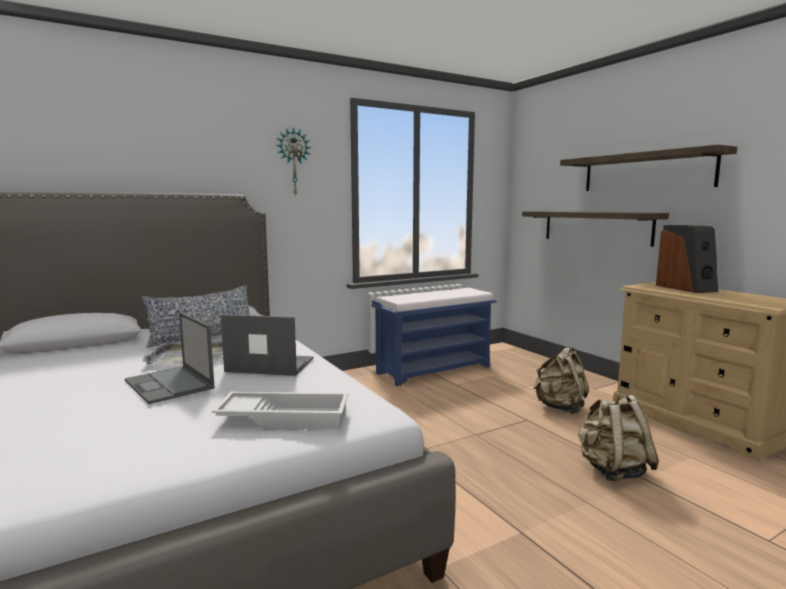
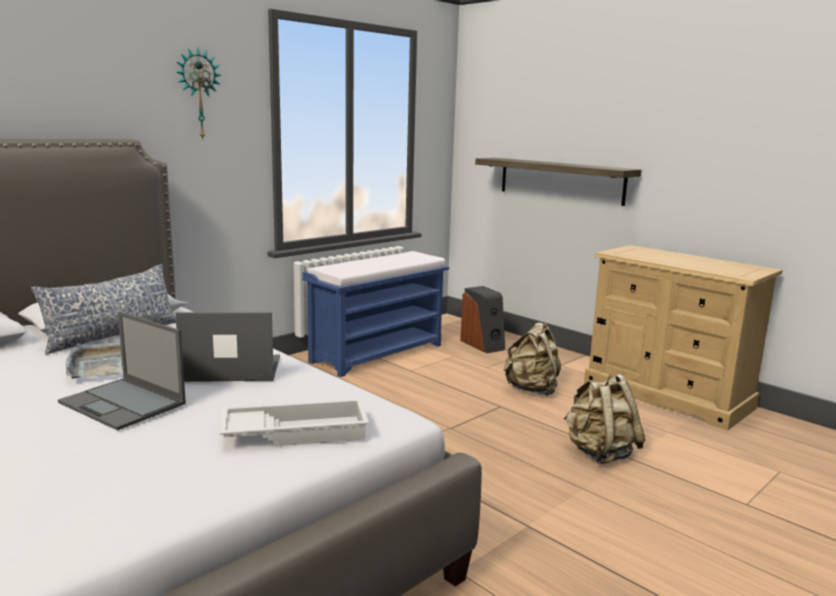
camera: 15 degrees left, 5 degrees up
(646, 172) = (617, 121): shelf -> none
(686, 288) = (660, 254): speaker -> speaker (483, 344)

